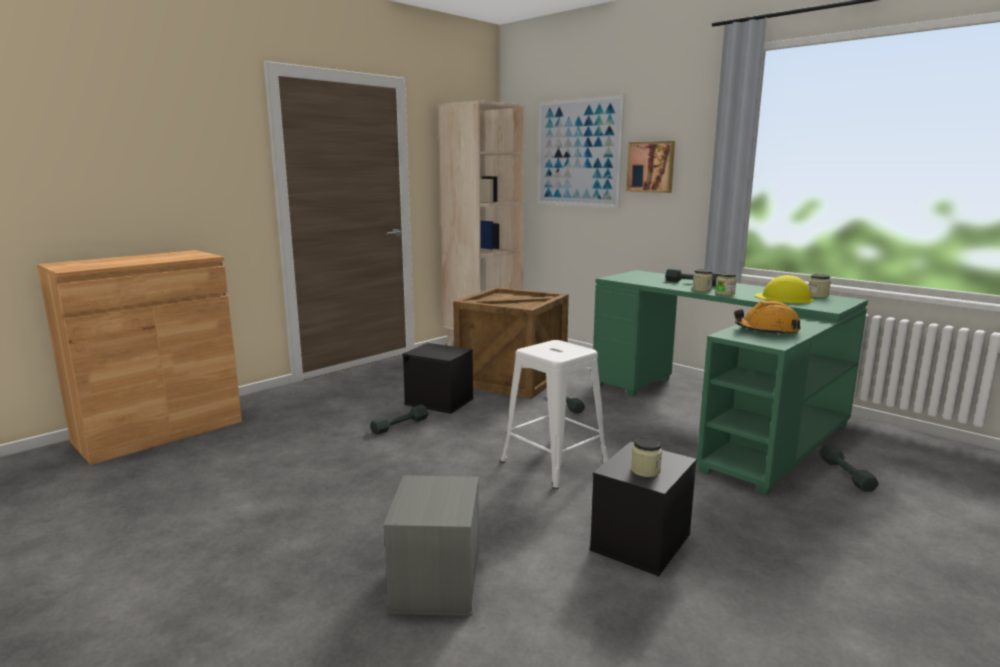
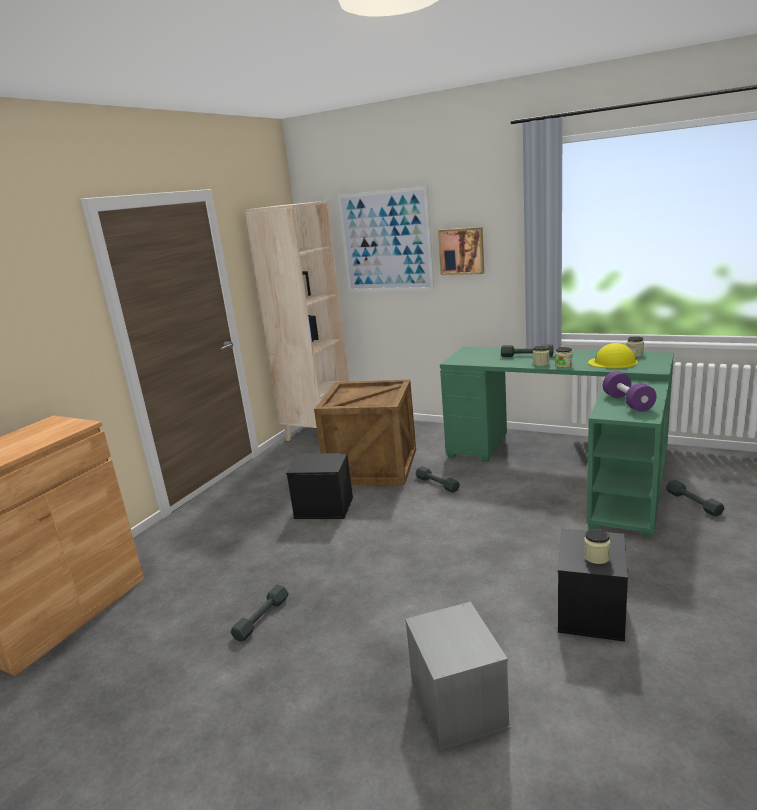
camera: 15 degrees left, 5 degrees up
(400, 425) = (306, 544): grey dumbbell -> grey dumbbell (262, 618)
(554, 462) = (470, 549): white stool -> none
(767, 331) = (627, 403): orange hard hat -> purple dumbbell

